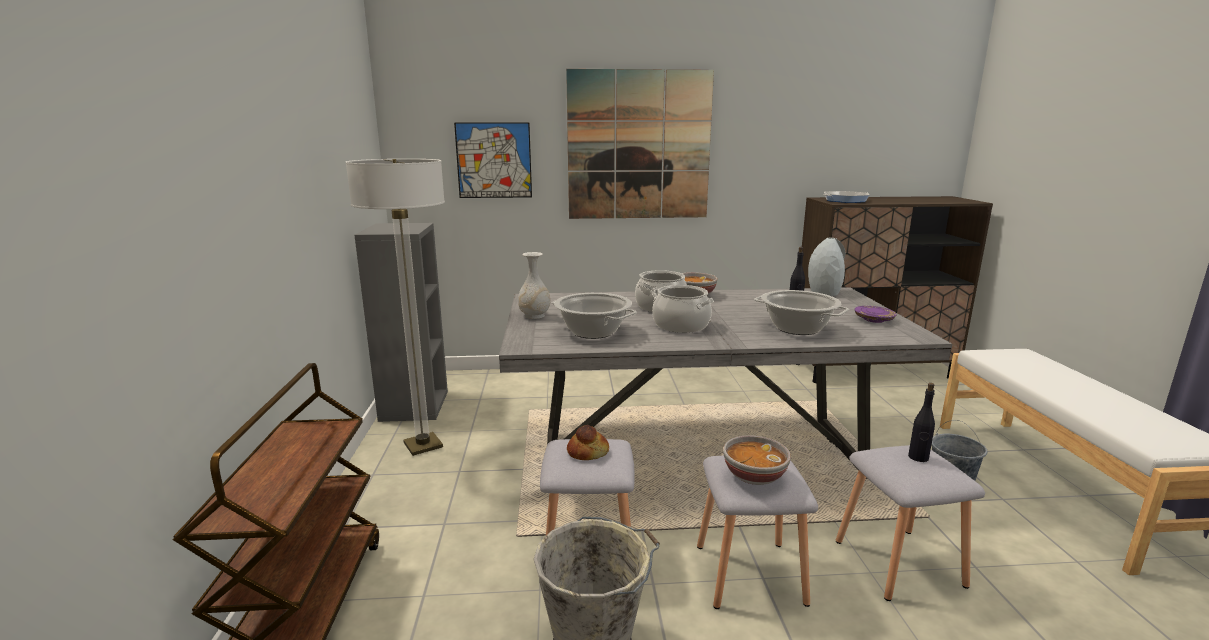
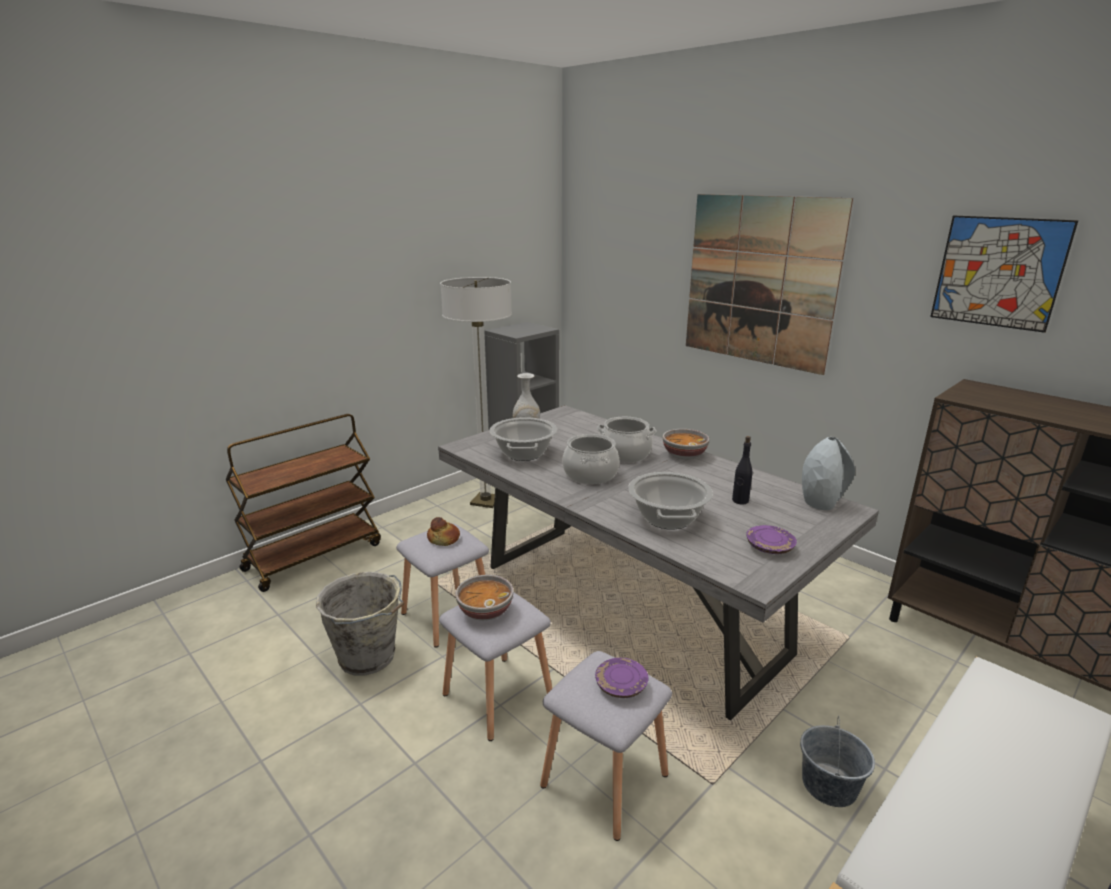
camera: 50 degrees right, 5 degrees up
(494, 160) = (633, 279): picture -> picture (998, 272)
(845, 200) = (991, 396): frying pan -> none
(918, 457) = (621, 685): black bottle -> purple plate

